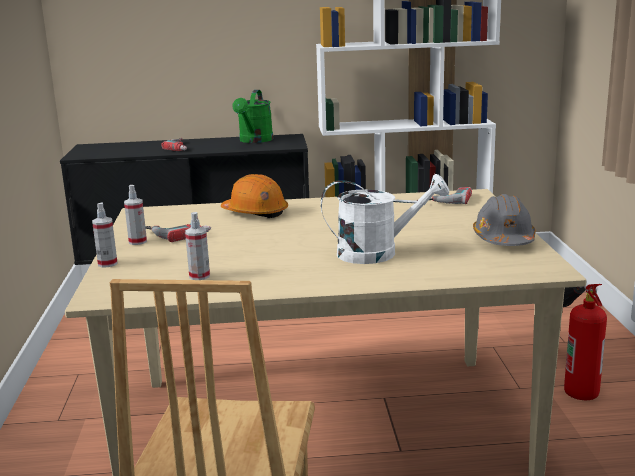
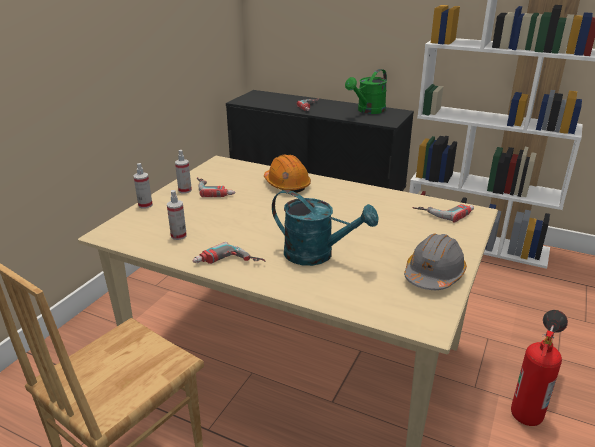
camera: 30 degrees right, 10 degrees up
(298, 282) = (228, 264): none -> power drill
(378, 253) = (317, 255): white watering can -> turquoise watering can

